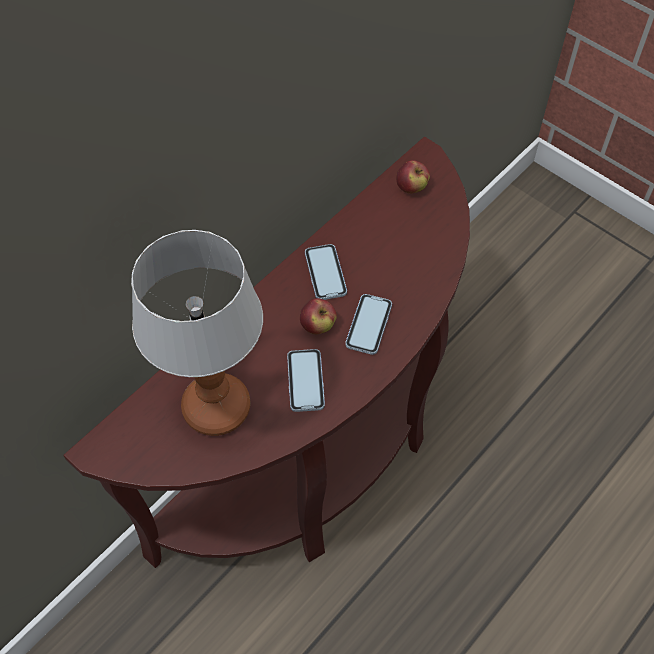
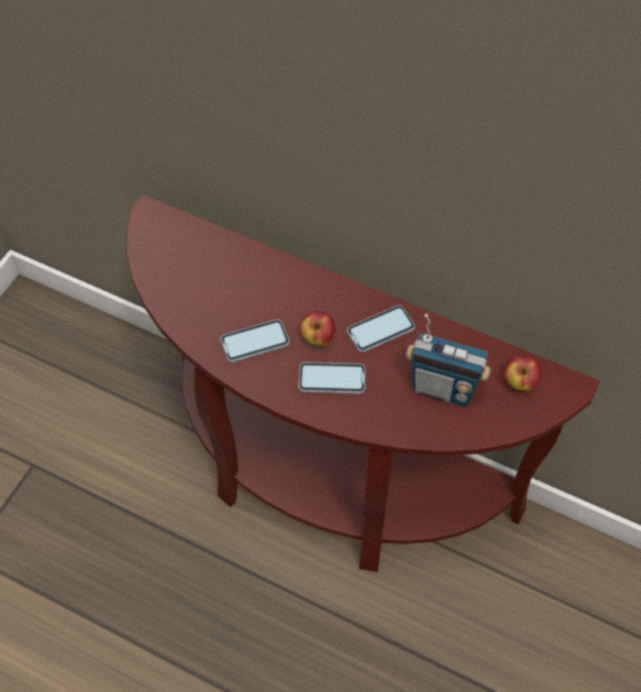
camera: 75 degrees right, 0 degrees up
(215, 408) = (209, 282): table lamp -> none
(403, 242) = (443, 388): none -> radio

